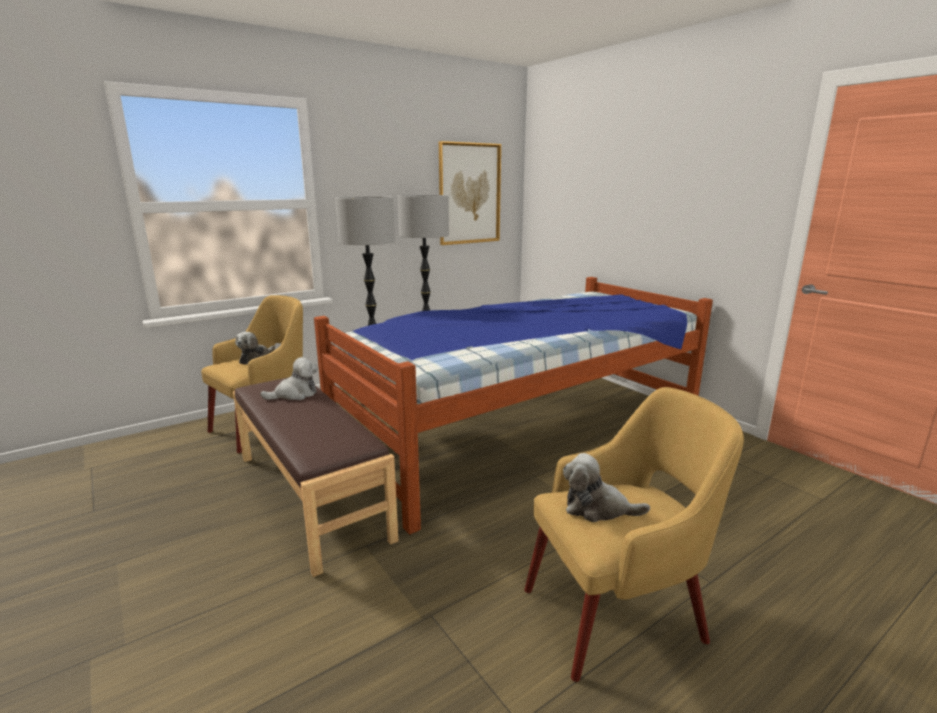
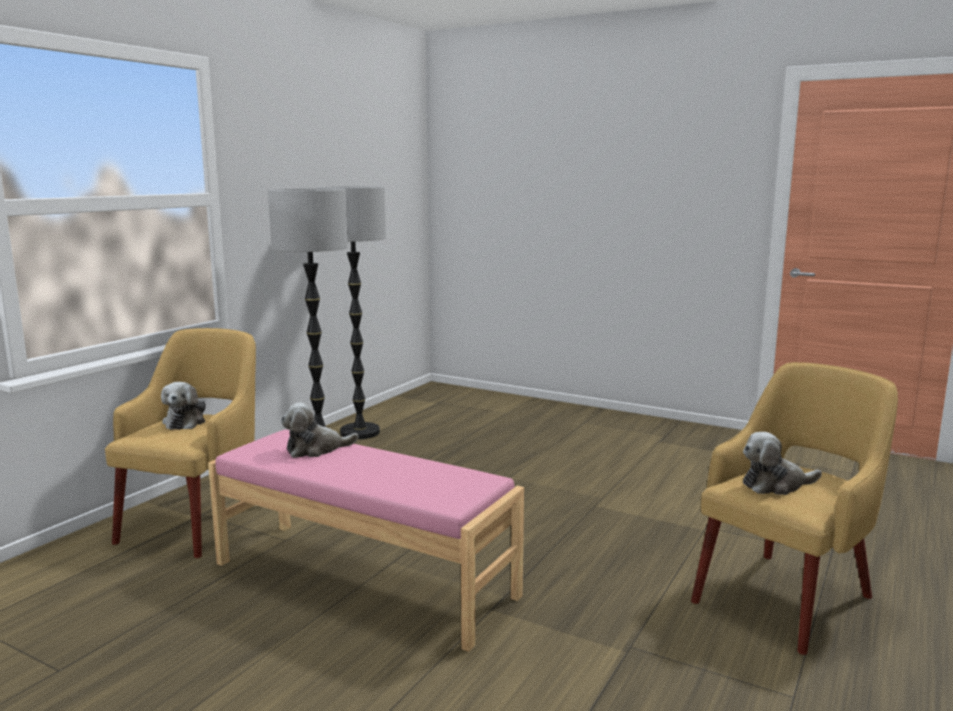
camera: 25 degrees left, 5 degrees down
(295, 394) = (316, 449): plush toy -> plush toy turned 150 degrees counterclockwise
(312, 495) = (364, 578): brown bench -> pink bench
(469, 194) = (378, 185): picture -> none
(521, 429) = (531, 465): bed -> none

